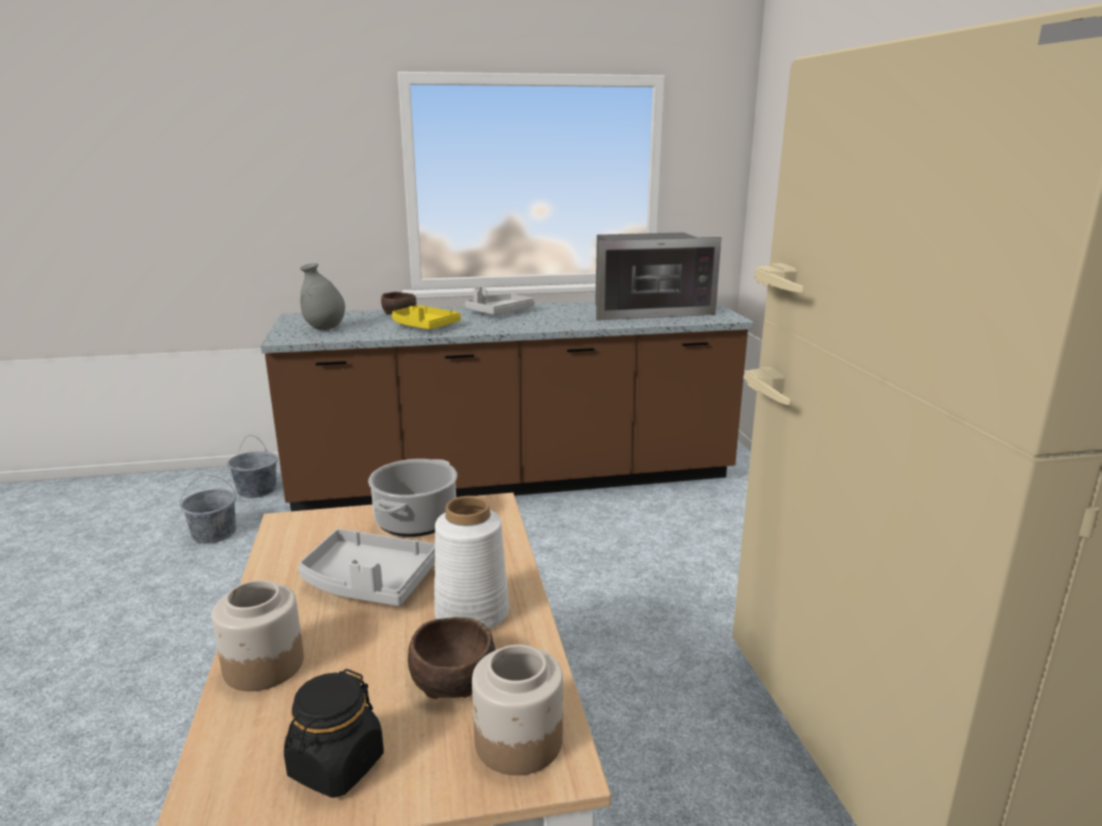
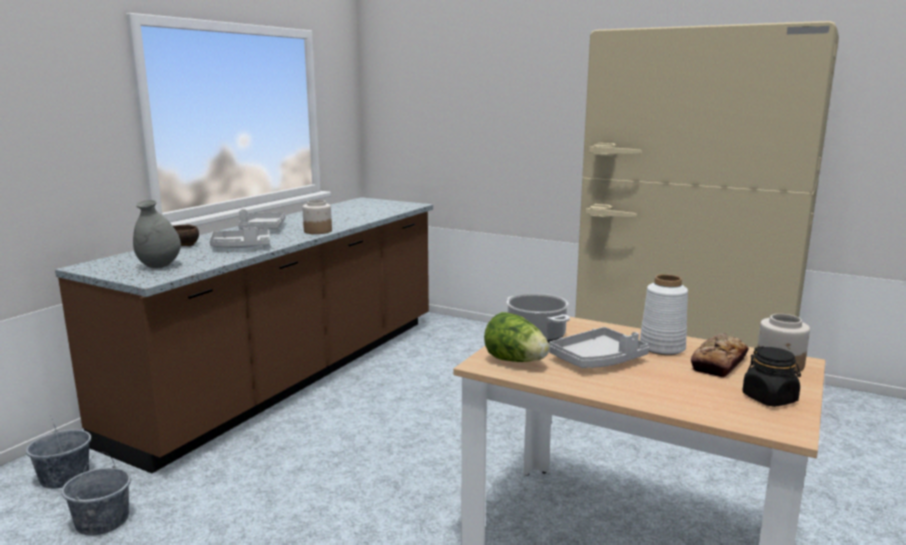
camera: 50 degrees left, 5 degrees down
(263, 665) = (661, 398): jar -> jar (317, 231)
(314, 536) = (516, 361): none -> lettuce
(424, 326) = (241, 247): yellow tray -> grey tray
(455, 678) = (718, 363): brown bowl -> bread
(647, 310) = (357, 209): microwave -> none

